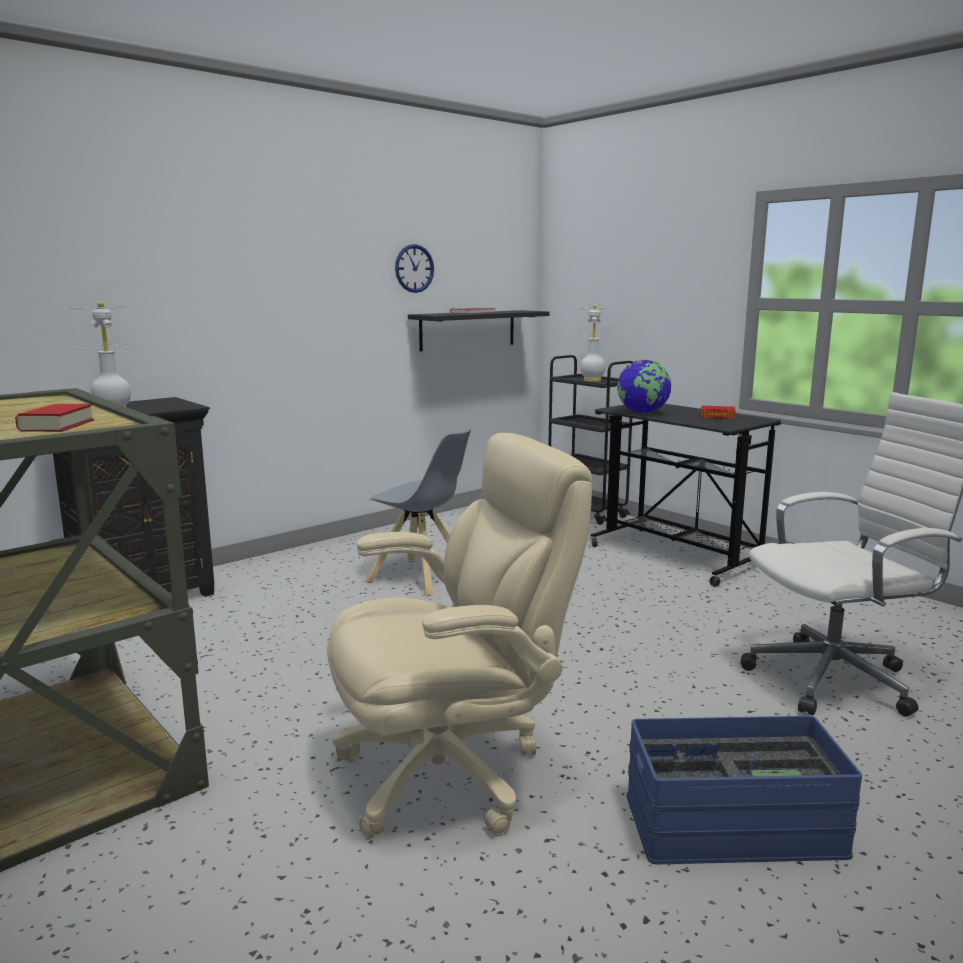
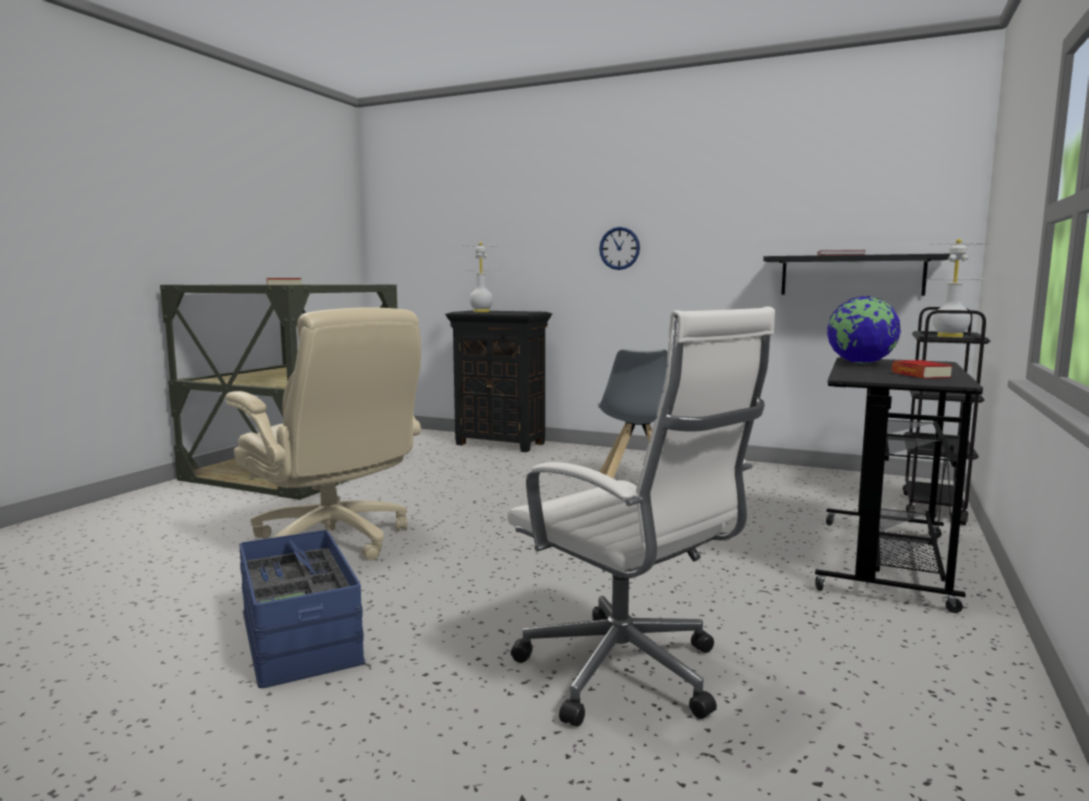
camera: 65 degrees right, 5 degrees down
(414, 268) = (781, 212): wall clock -> wall clock (619, 248)

